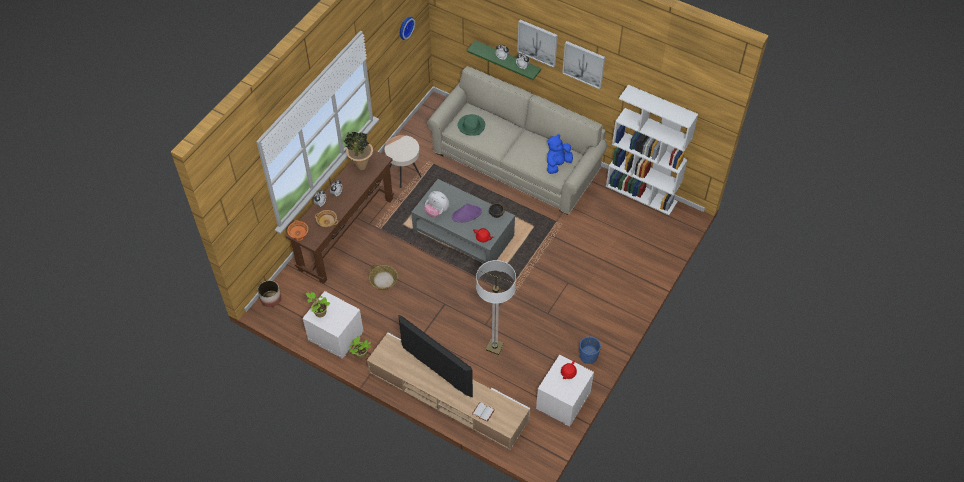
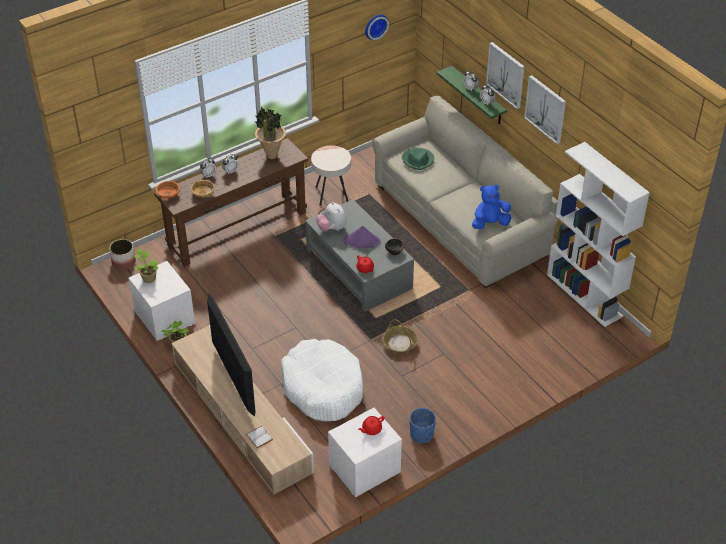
camera: 25 degrees right, 10 degrees down
(383, 280) = (247, 283): basket -> basket (400, 343)
(494, 347) = (322, 387): floor lamp -> white dog bed

